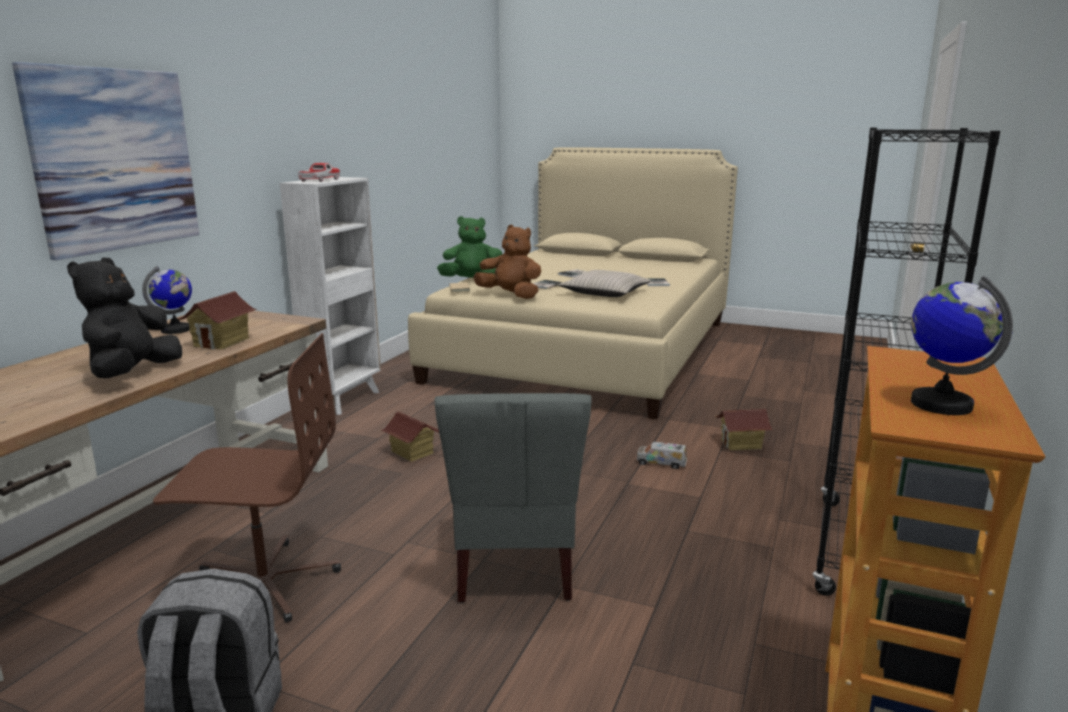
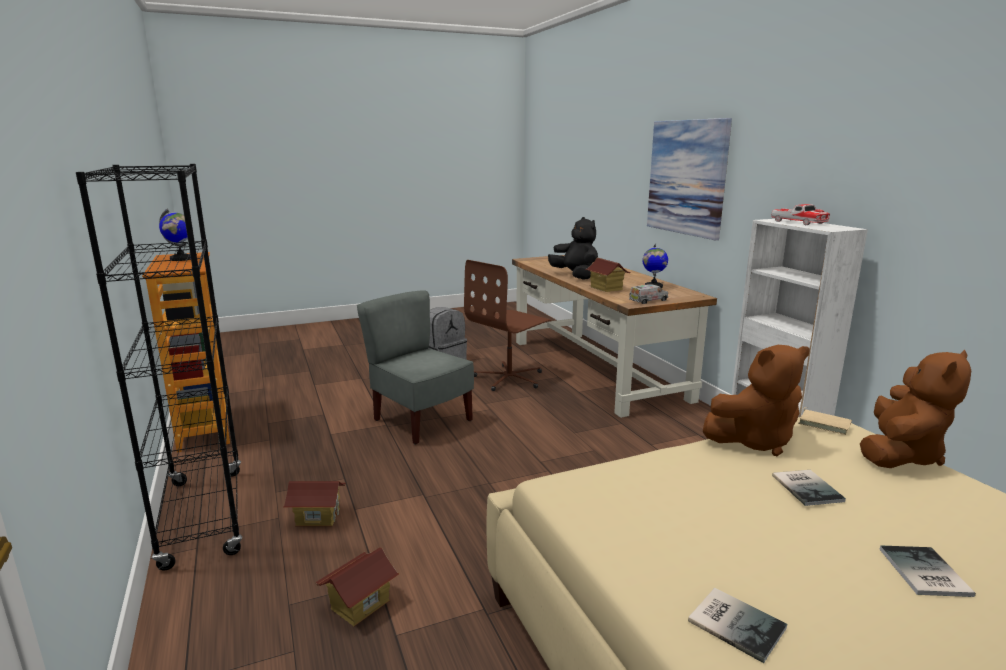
camera: 135 degrees right, 0 degrees up
(412, 452) = (604, 446): toy house -> toy house (318, 517)
(472, 281) = (900, 455): green plush toy -> brown plush toy
(605, 293) = (697, 511): beige pillow -> none
(661, 463) = (419, 530): toy truck -> toy truck (648, 300)

